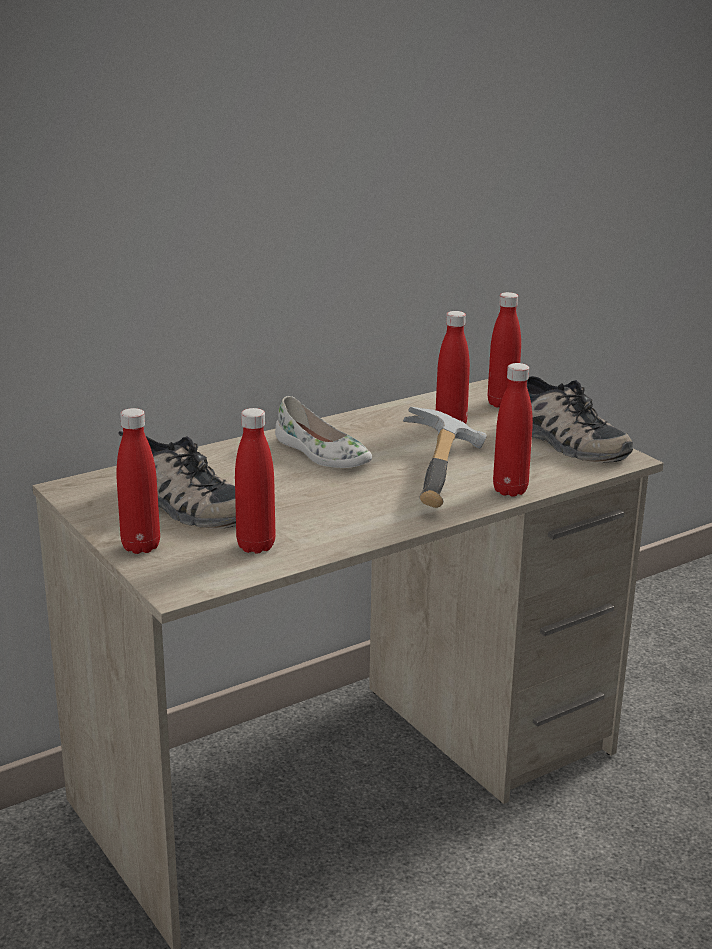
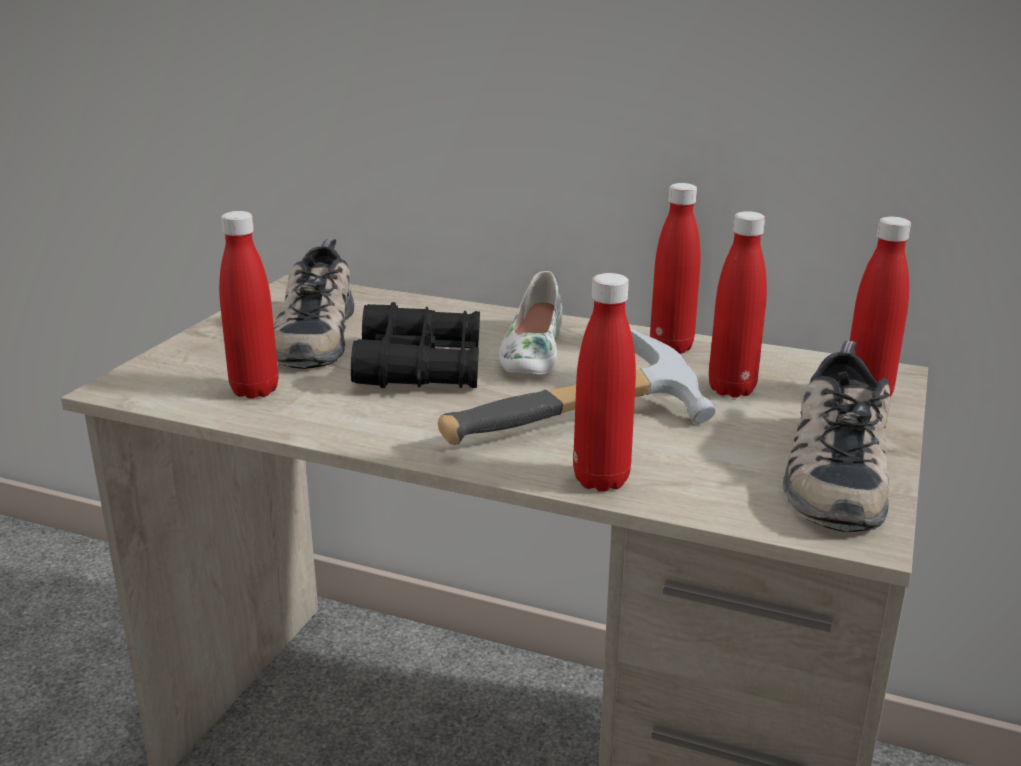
camera: 55 degrees right, 0 degrees up
(141, 546) = (200, 346): red bottle -> red bottle (671, 347)
(296, 489) = (420, 366): none -> black binoculars

